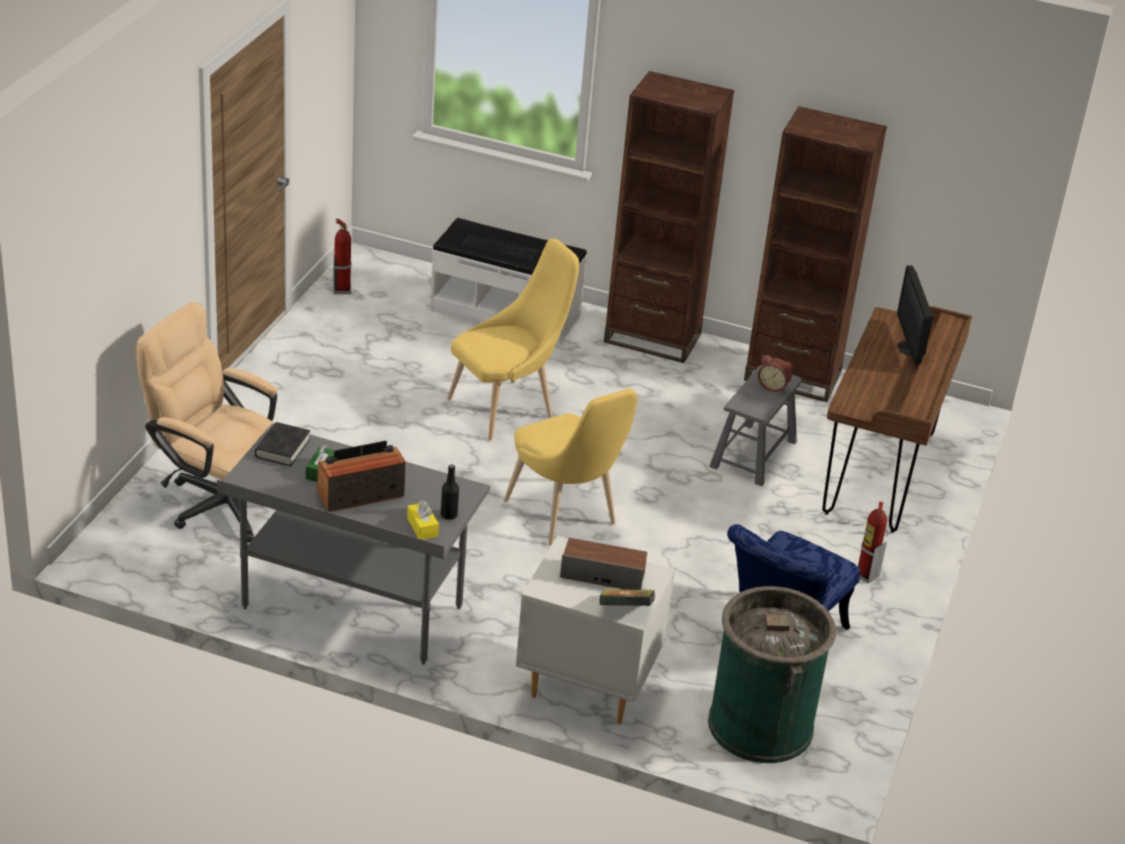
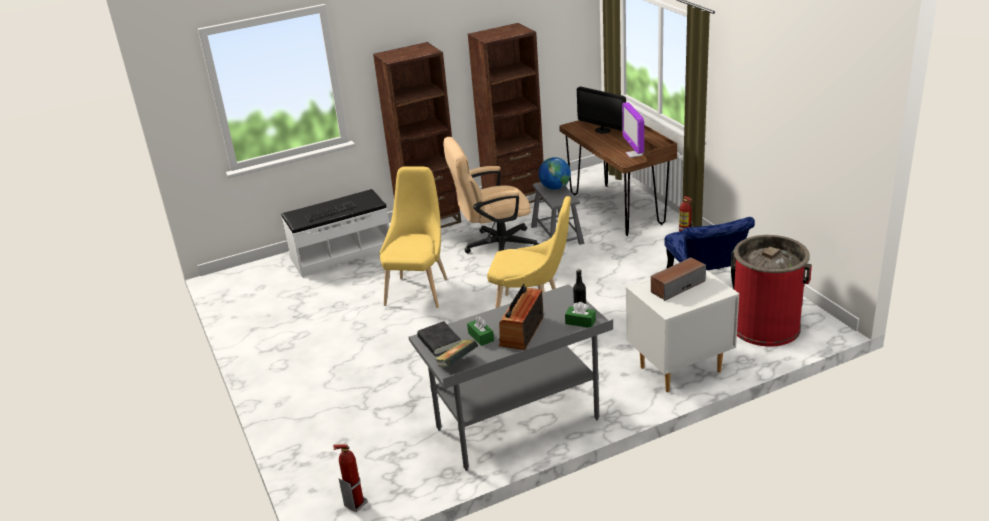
camera: 40 degrees left, 5 degrees down
(218, 500) = (353, 434): beige office chair -> beige office chair (494, 246)
(342, 289) = (236, 298): fire extinguisher -> fire extinguisher (355, 503)
(422, 527) = (580, 322): yellow tissue box -> green tissue box
(625, 610) = (716, 292): book -> book (457, 363)
(760, 725) = (765, 326): green trash can -> red trash can
(773, 386) = (555, 188): alarm clock -> globe
(876, 403) = (634, 154): none -> monitor

